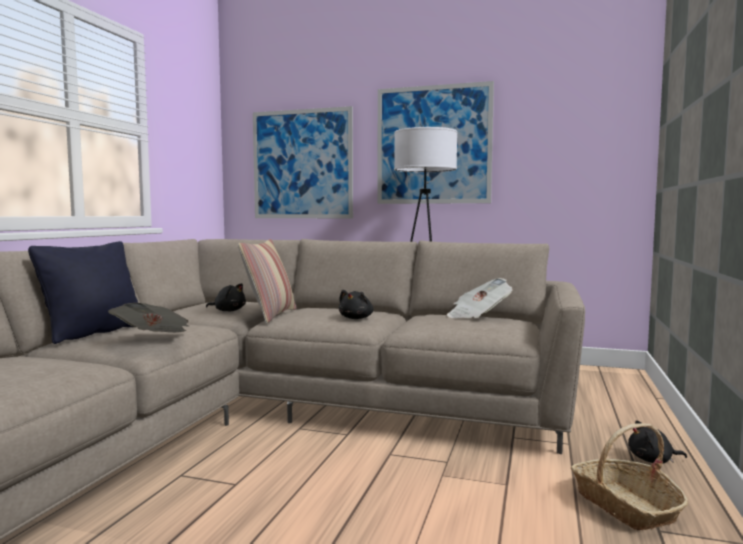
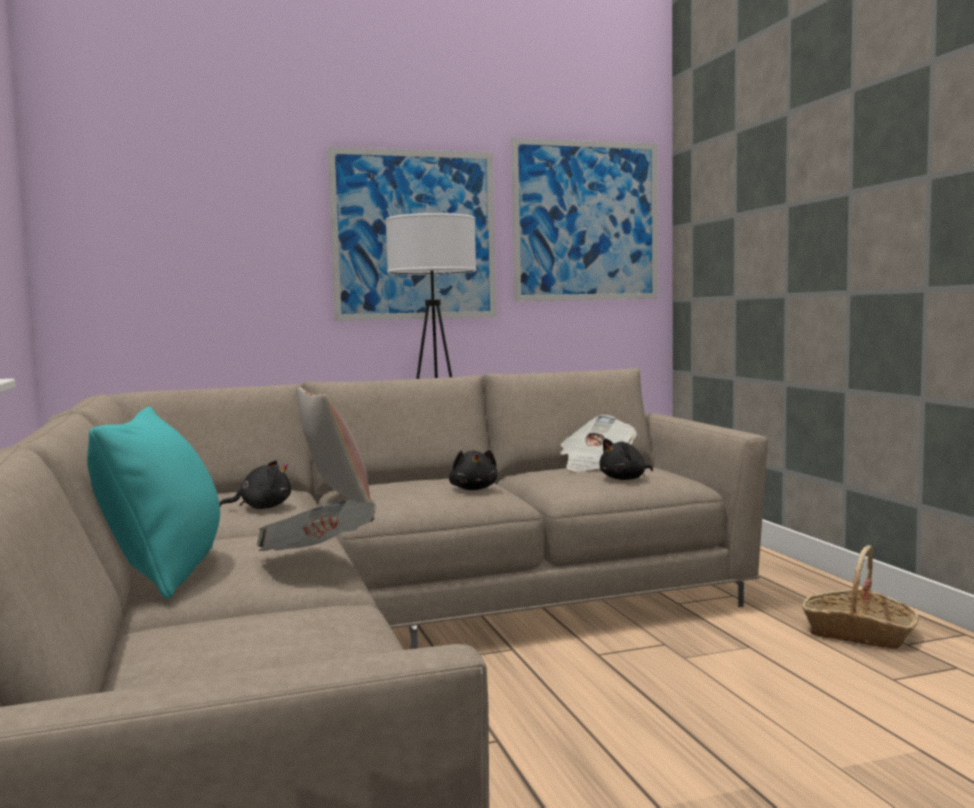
camera: 35 degrees left, 0 degrees up
(94, 333) = (166, 573): black pillow -> turquoise pillow
(302, 164) = (199, 258): picture -> picture (586, 221)
(653, 460) = (815, 591): black plush toy -> black plush toy (625, 479)

